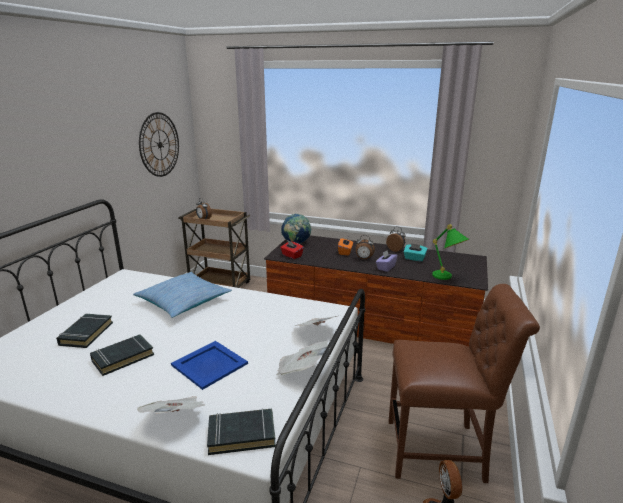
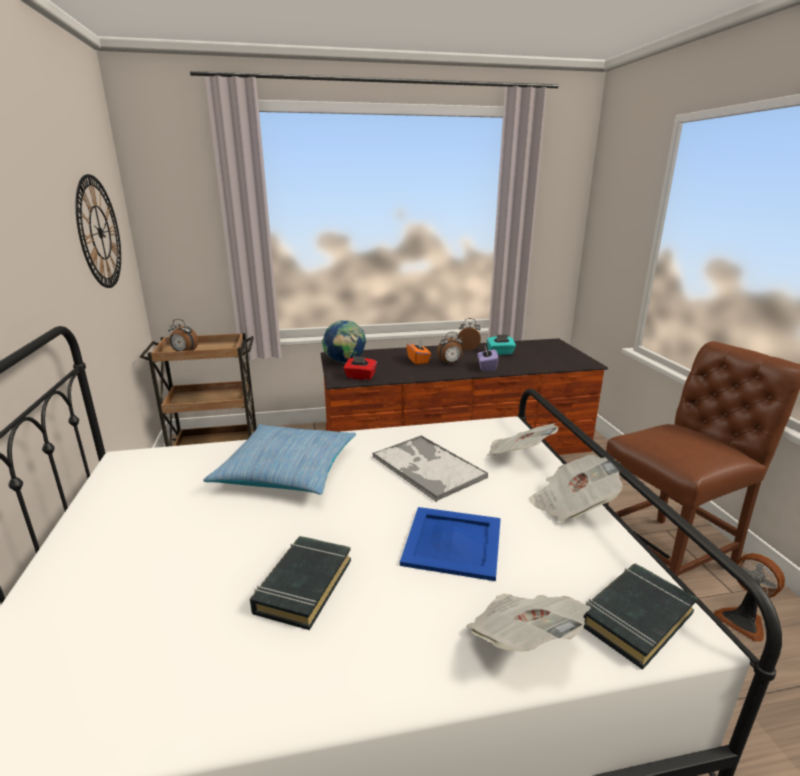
camera: 30 degrees left, 0 degrees up
(86, 333) = (176, 573): black book -> none
(253, 321) = (427, 467): none -> tray
(447, 278) = (559, 365): green table lamp -> none

